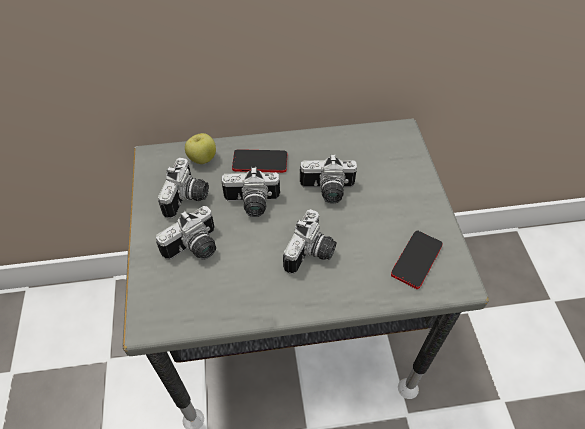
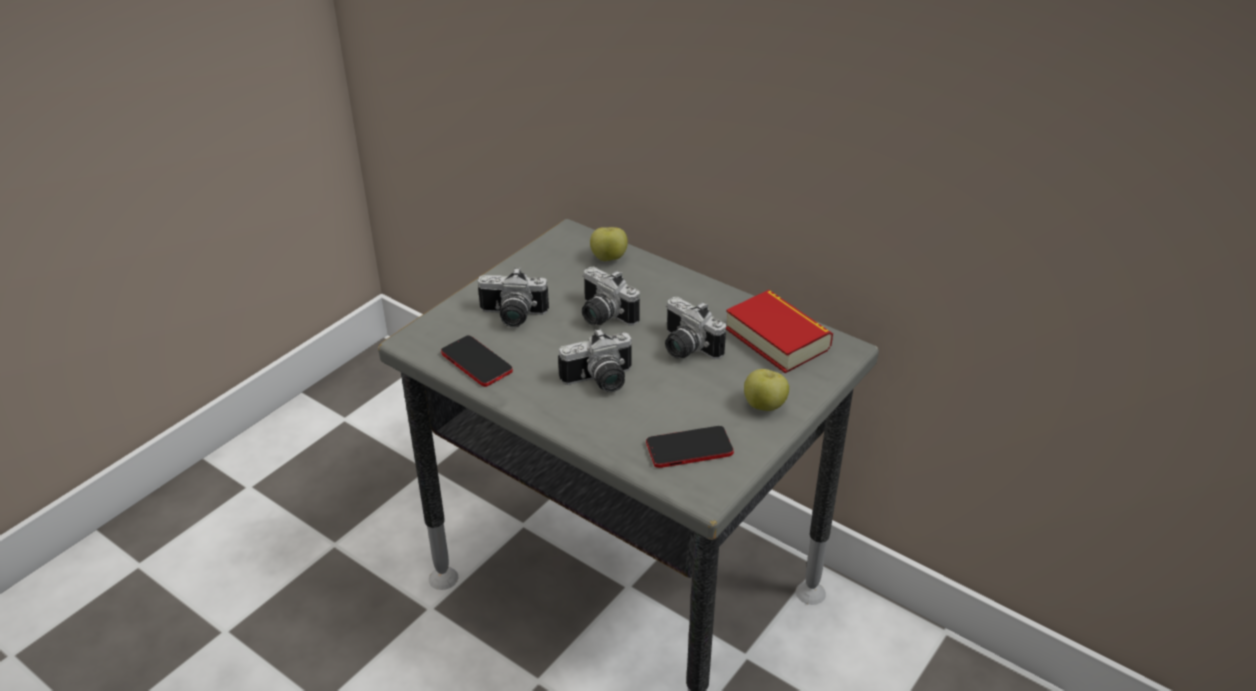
camera: 45 degrees right, 15 degrees down
(188, 199) = (555, 280): camera -> none
(260, 162) = (656, 290): phone -> phone (476, 362)
(365, 148) = (777, 339): none -> book
(414, 198) = (764, 406): none -> apple

